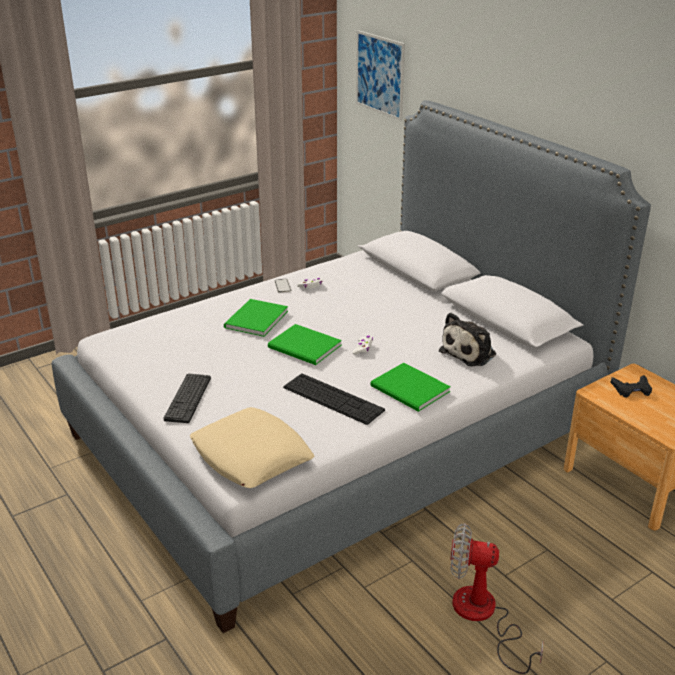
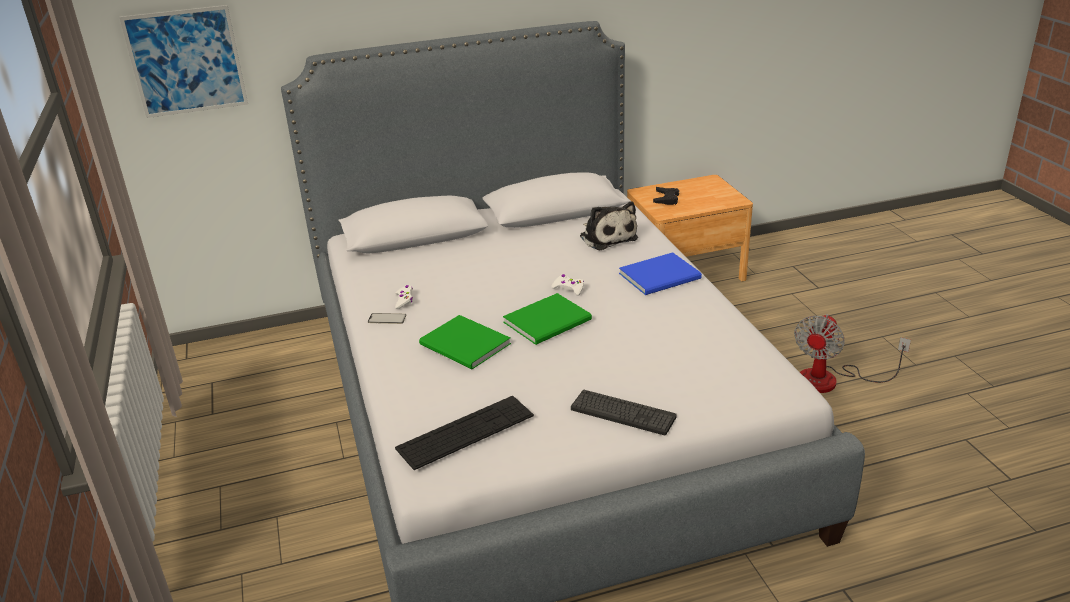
camera: 70 degrees left, 0 degrees up
(251, 456) = (751, 380): beige pillow -> none
(333, 398) = (660, 319): keyboard -> keyboard (465, 432)
(410, 390) = (662, 276): green book -> blue book

